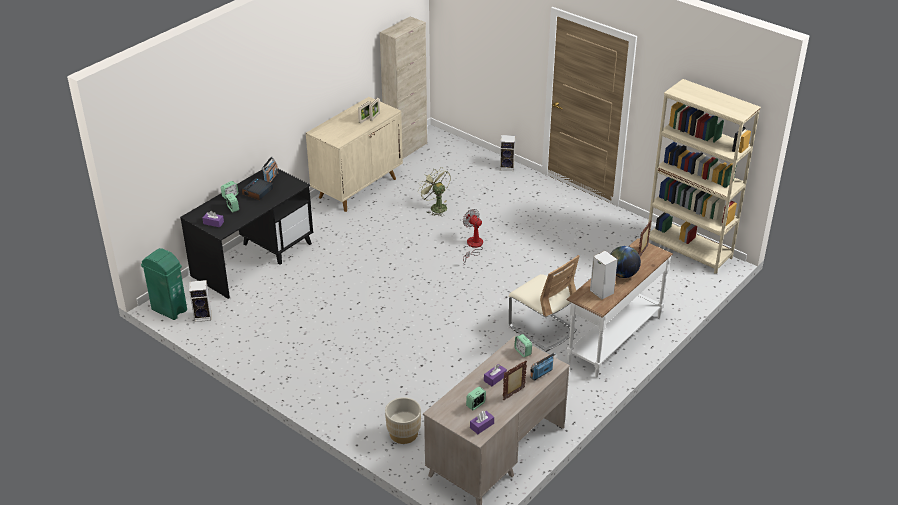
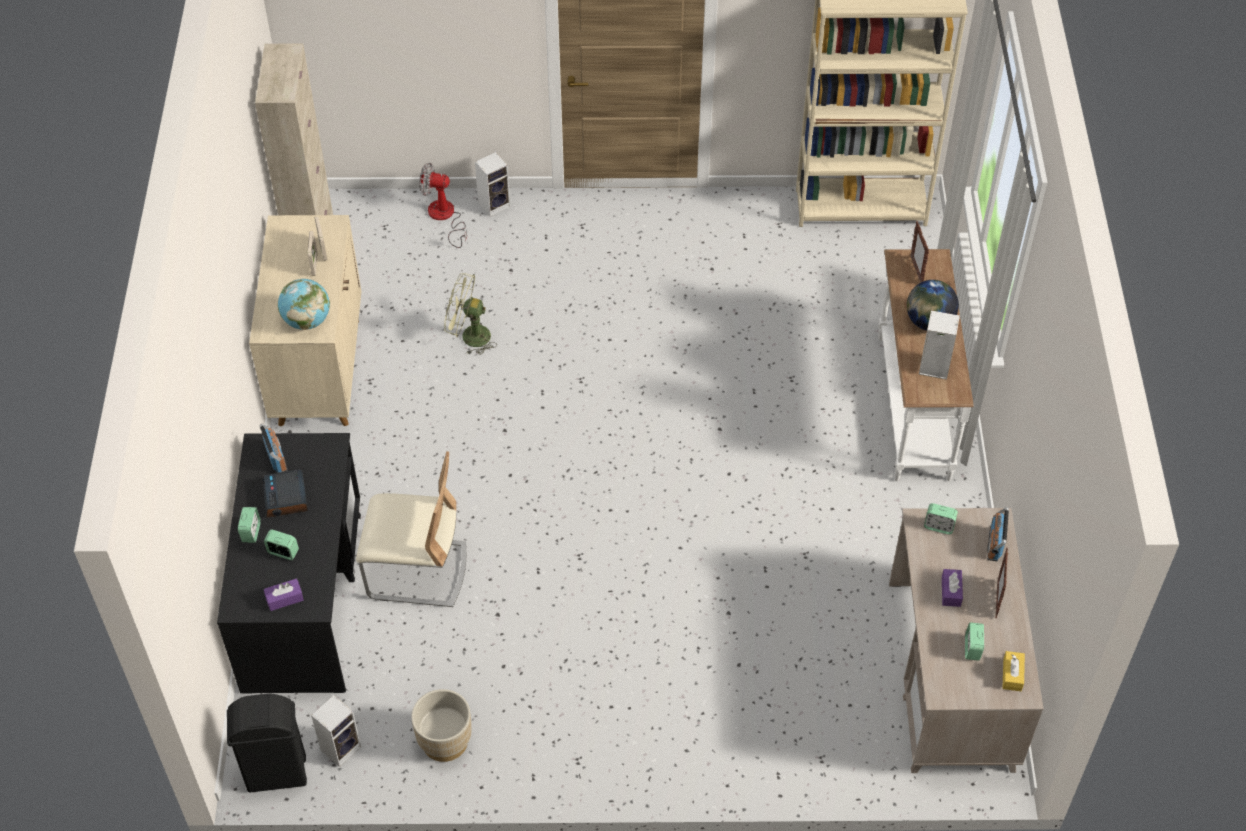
camera: 40 degrees left, 15 degrees up
(169, 309) = (276, 773): green trash can -> black trash can
(337, 136) = (307, 321): none -> globe
(403, 433) = (818, 734): beige planter -> beige planter (444, 741)
(473, 246) = (591, 372): fan -> fan (445, 217)
(482, 426) = (1012, 675): purple tissue box -> yellow tissue box
(542, 329) = (815, 450): beige chair -> beige chair (417, 571)

